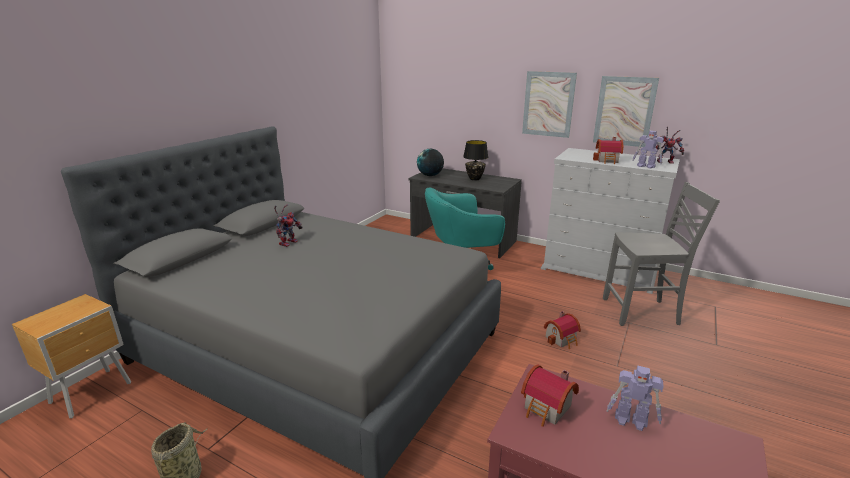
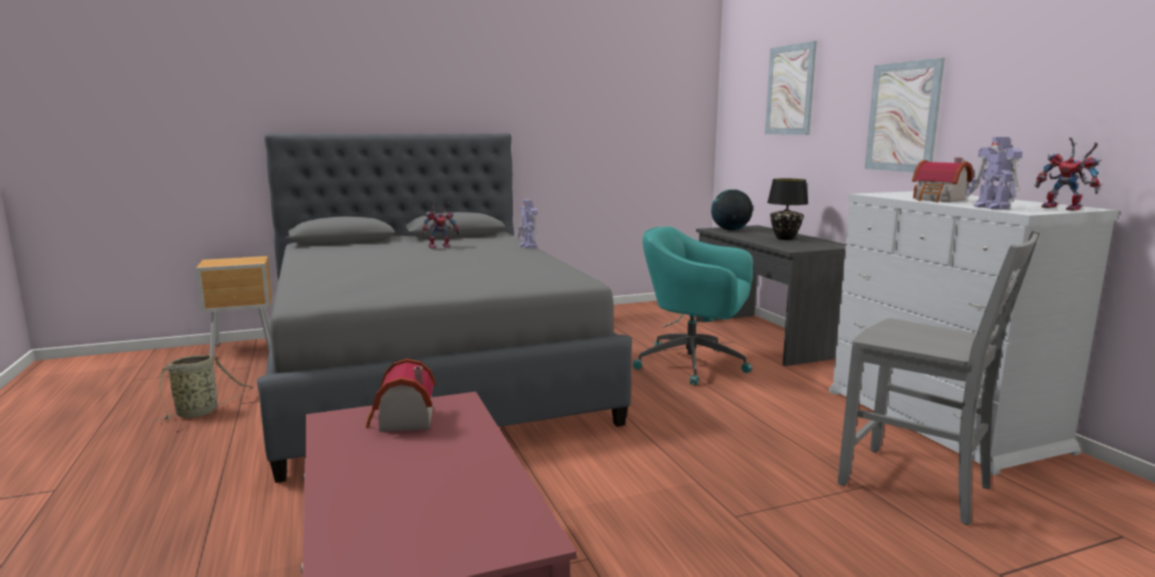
camera: 40 degrees right, 10 degrees down
(562, 339) = (707, 462): toy house -> none
(624, 111) = (1019, 119): picture -> picture (790, 90)
(631, 420) = (458, 463): toy robot -> toy robot (528, 246)

